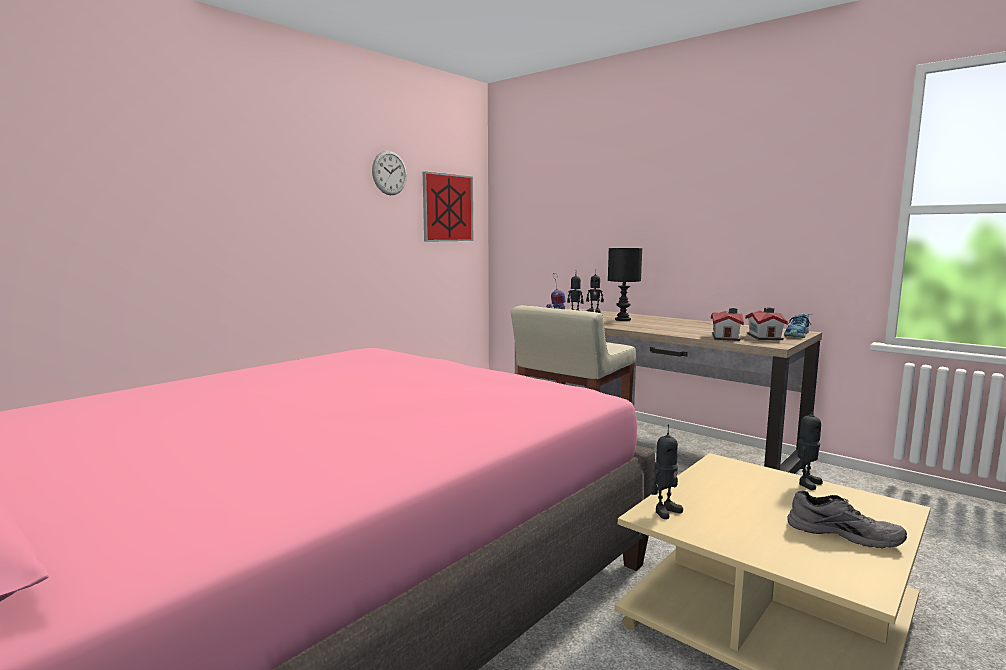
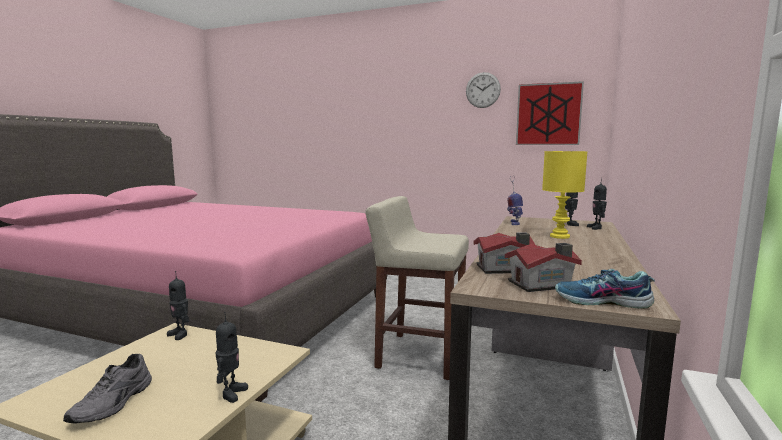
camera: 70 degrees right, 0 degrees up
(622, 319) = (560, 236): black table lamp -> yellow table lamp
(806, 483) = (231, 393): toy robot -> toy robot turned 105 degrees counterclockwise

